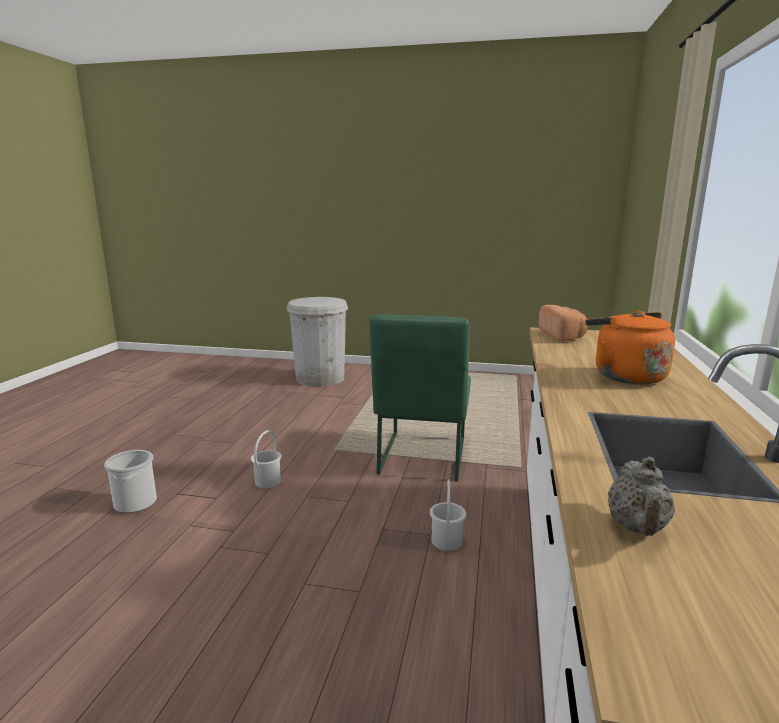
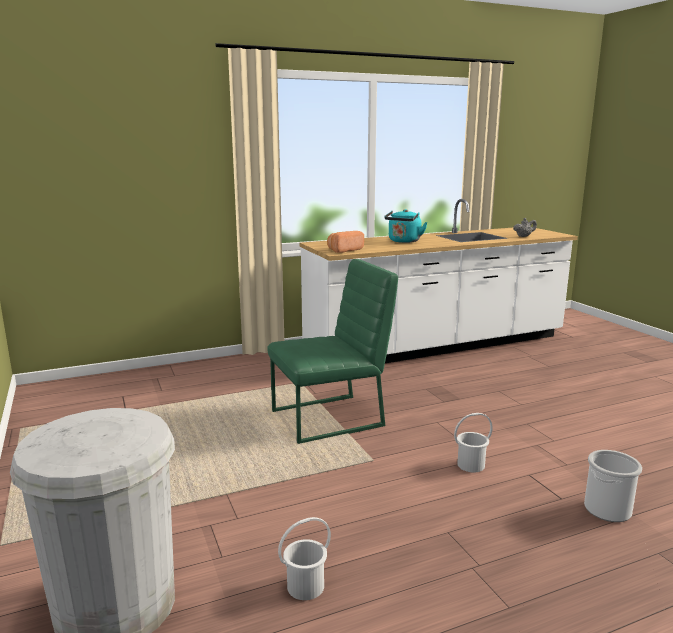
camera: 125 degrees left, 0 degrees up
(447, 540) = (423, 383): white bucket -> white bucket (305, 586)
(625, 376) = (404, 241): orange kettle -> turquoise kettle

